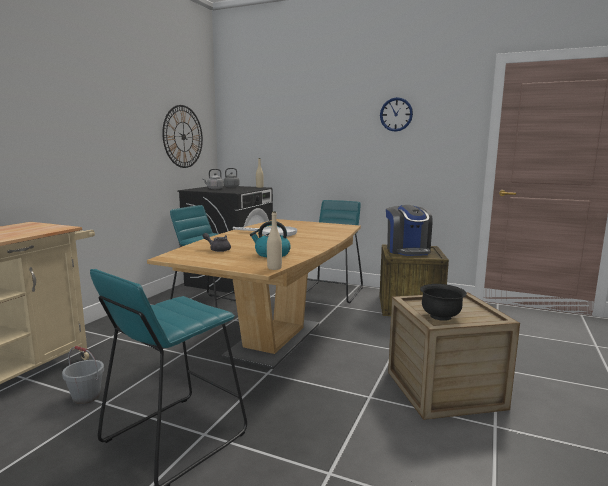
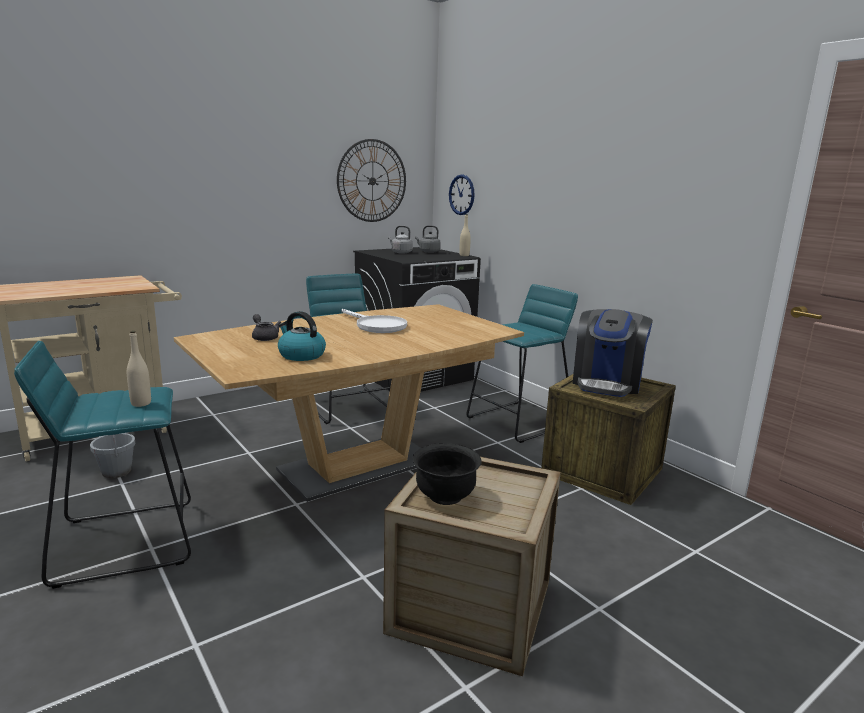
camera: 30 degrees right, 5 degrees up
(274, 268) = (256, 374): beige bottle -> beige bottle (141, 403)
(396, 114) = (644, 157): wall clock -> wall clock (461, 195)

